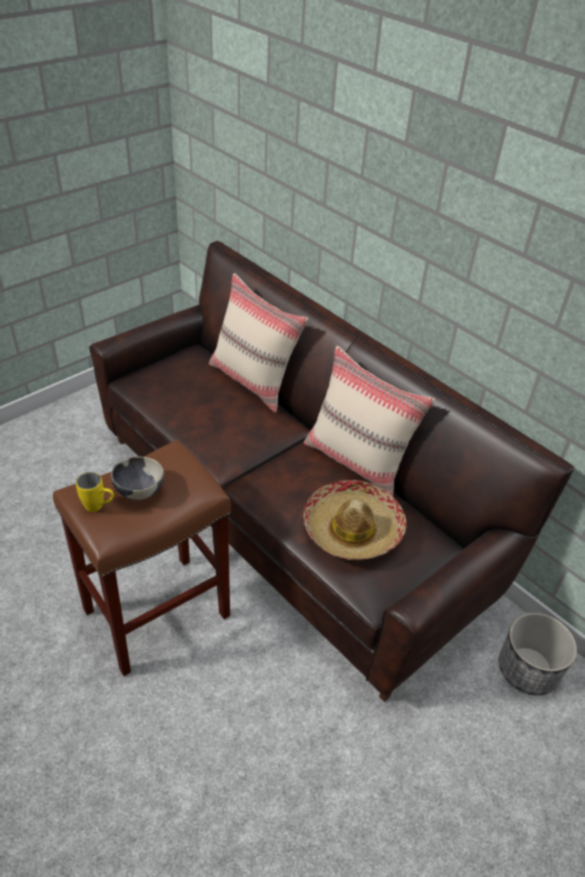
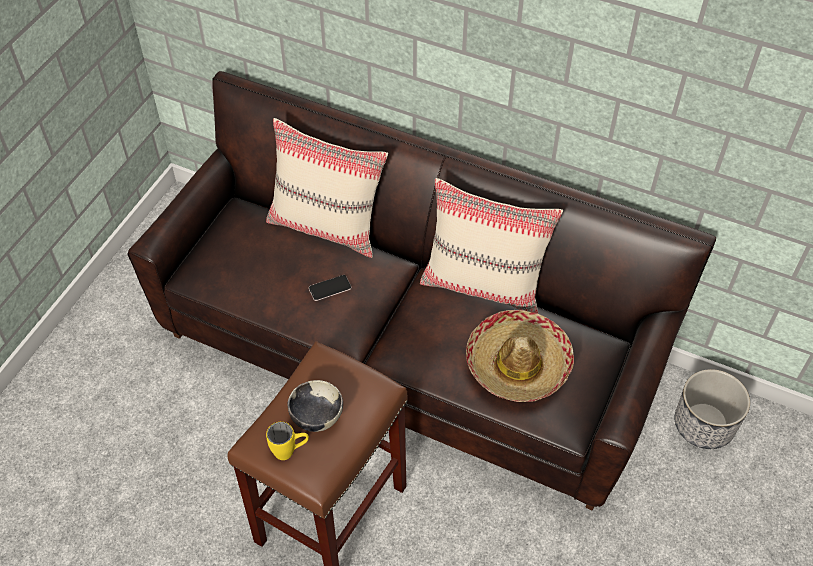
camera: 20 degrees left, 10 degrees up
(228, 421) = (330, 288): none -> phone

